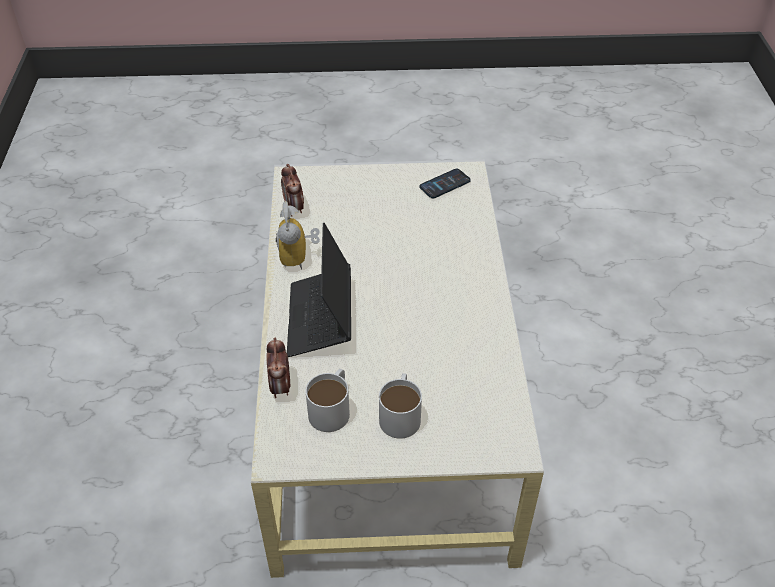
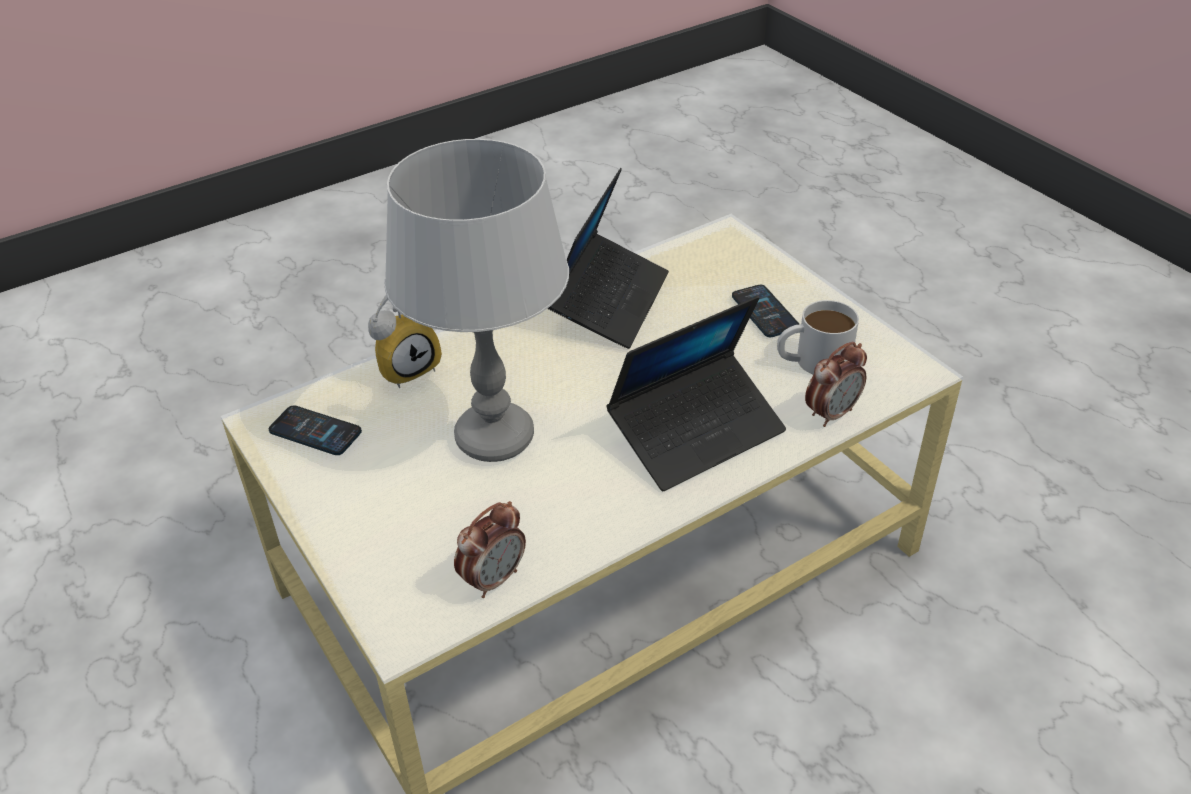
camera: 120 degrees left, 5 degrees down
(299, 258) = (603, 511): alarm clock -> alarm clock (408, 366)
(386, 241) = (494, 437): none -> grey table lamp
(401, 413) = (764, 312): white mug -> phone
(474, 339) = (609, 301): none -> laptop

